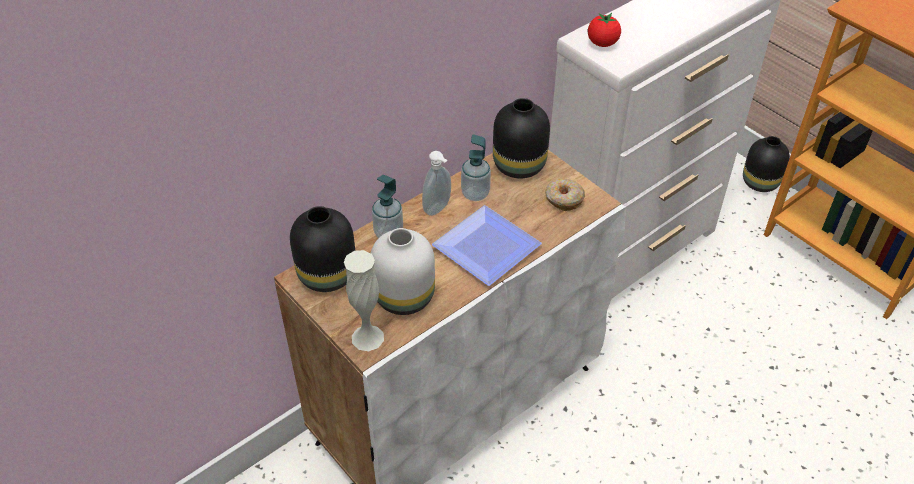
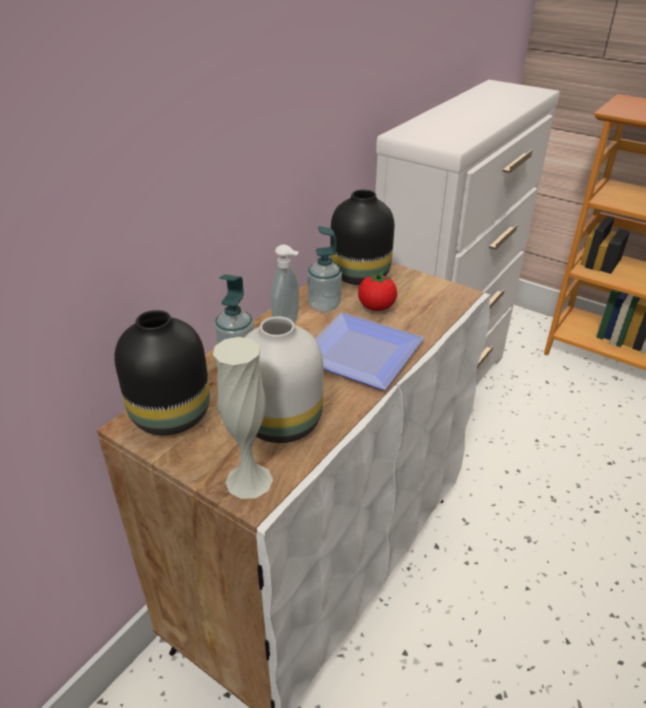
camera: 15 degrees left, 10 degrees down
(563, 199) = (422, 297): donut -> none
(602, 43) = (424, 134): tomato -> tomato (376, 307)
(760, 182) = (520, 315): black vase -> none

